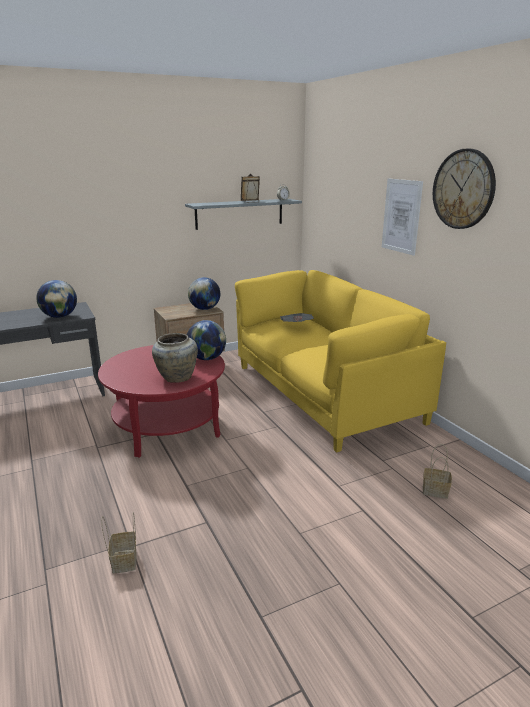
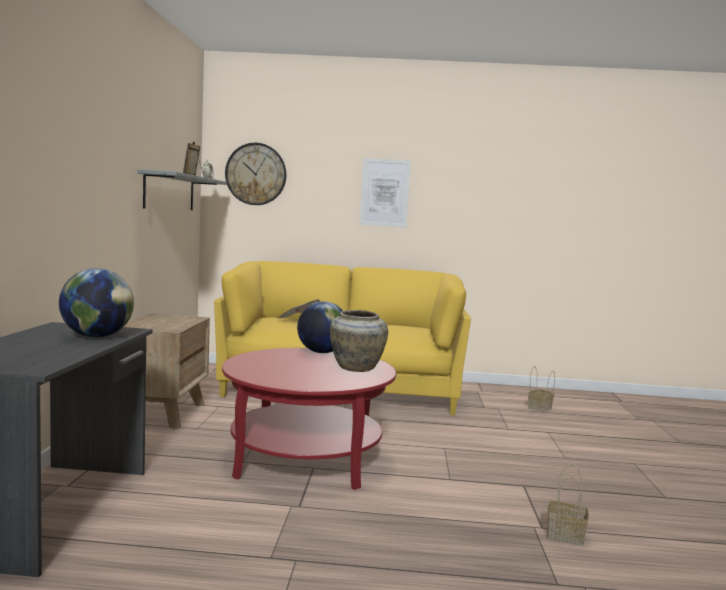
camera: 60 degrees left, 15 degrees down
(204, 309) = (181, 318): globe -> none
(463, 189) = (458, 167): wall clock -> wall clock (256, 174)

